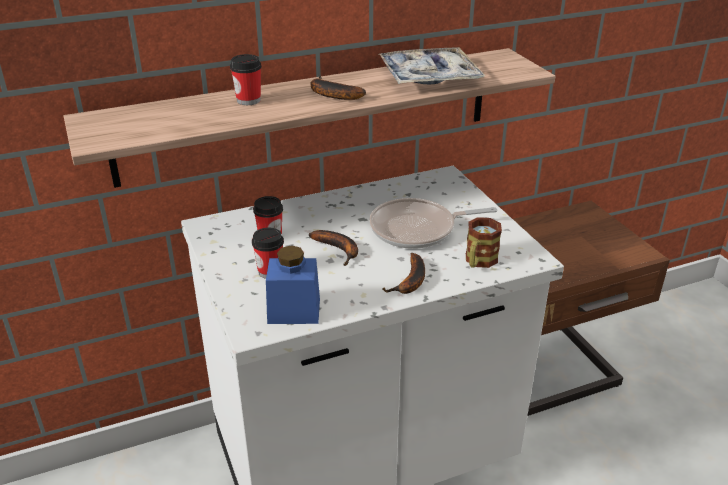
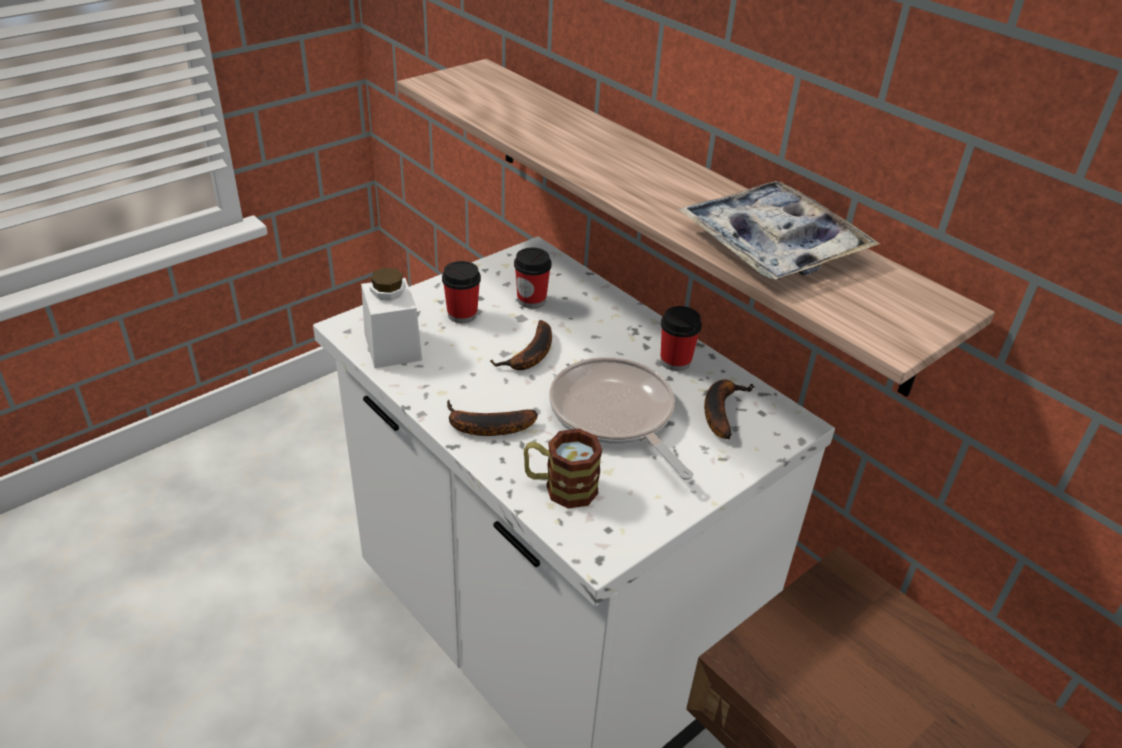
camera: 70 degrees right, 5 degrees up
(248, 100) = (584, 134): cup -> cup (675, 361)
(294, 311) = (392, 346): blue jar -> white jar
(331, 94) = (643, 180): banana -> banana (720, 410)

